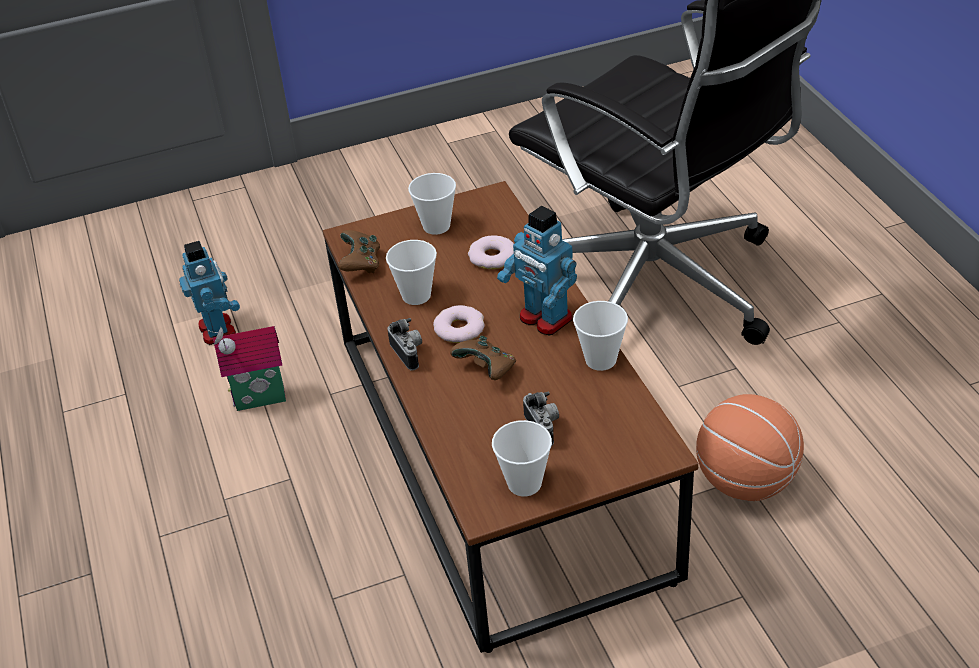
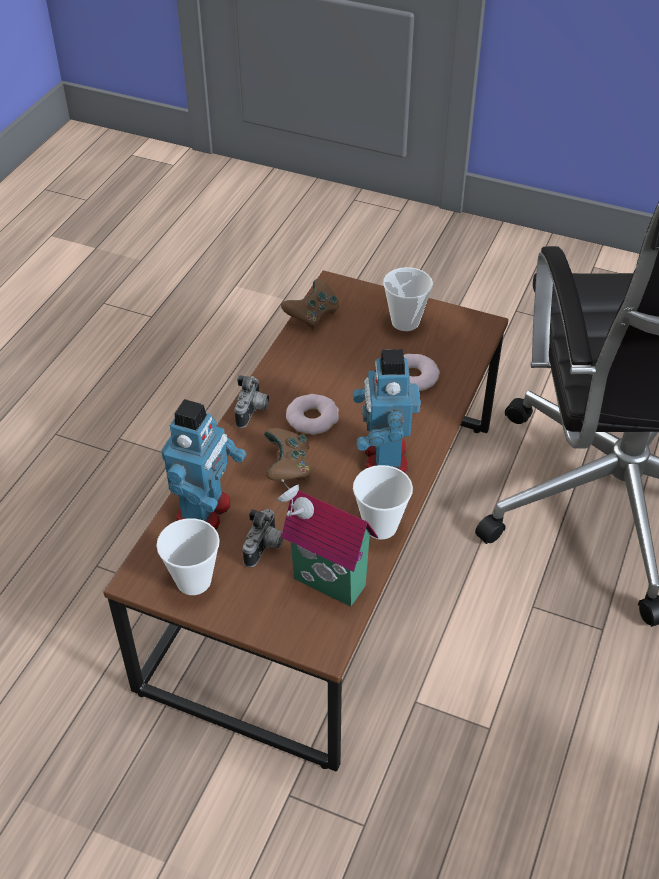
camera: 40 degrees right, 5 degrees up
(218, 330) = (257, 310): toy robot -> toy robot (205, 511)
(260, 401) = (221, 383): toy house -> toy house (326, 585)
(416, 295) = (317, 369): cup -> none
(745, 481) = (487, 733): basketball -> none

